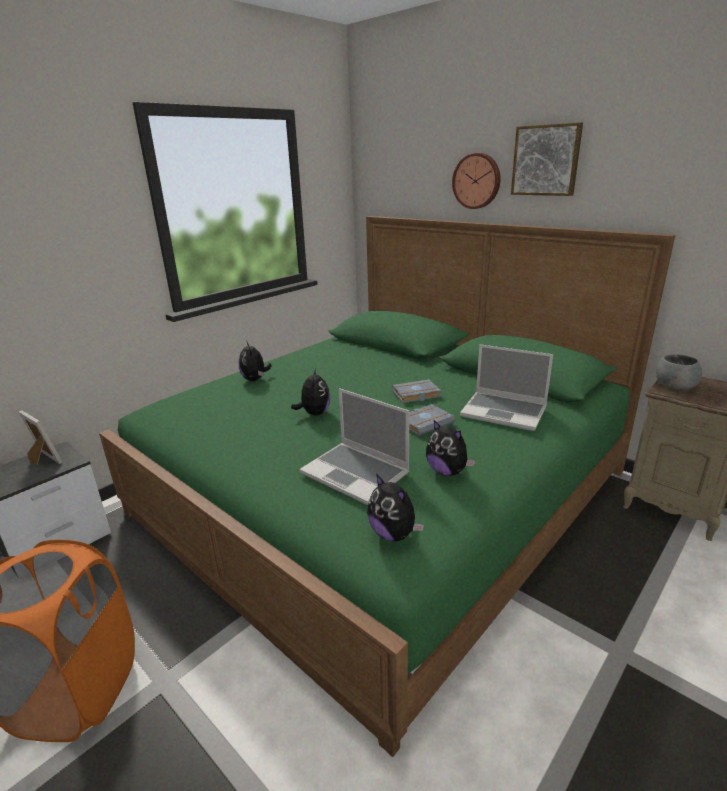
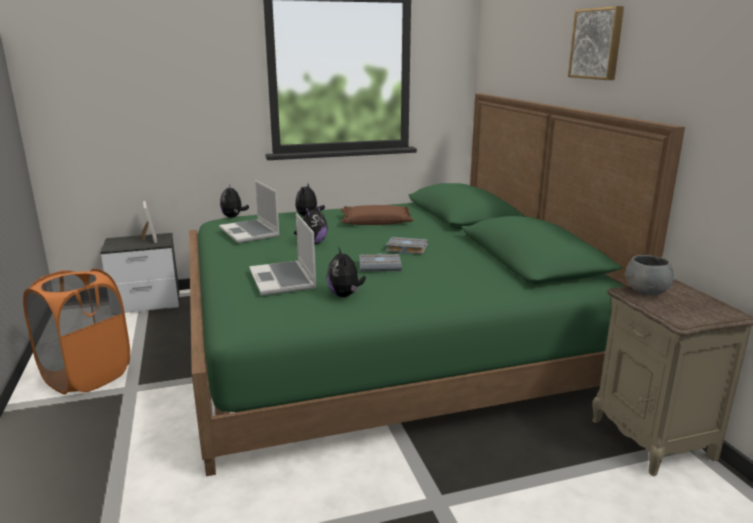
camera: 30 degrees right, 5 degrees down
(335, 368) = (376, 220): none -> brown pillow
(393, 534) = (256, 314): plush toy -> plush toy (233, 217)
(477, 181) = (550, 62): wall clock -> none
(505, 412) = (457, 275): laptop -> laptop (250, 232)

